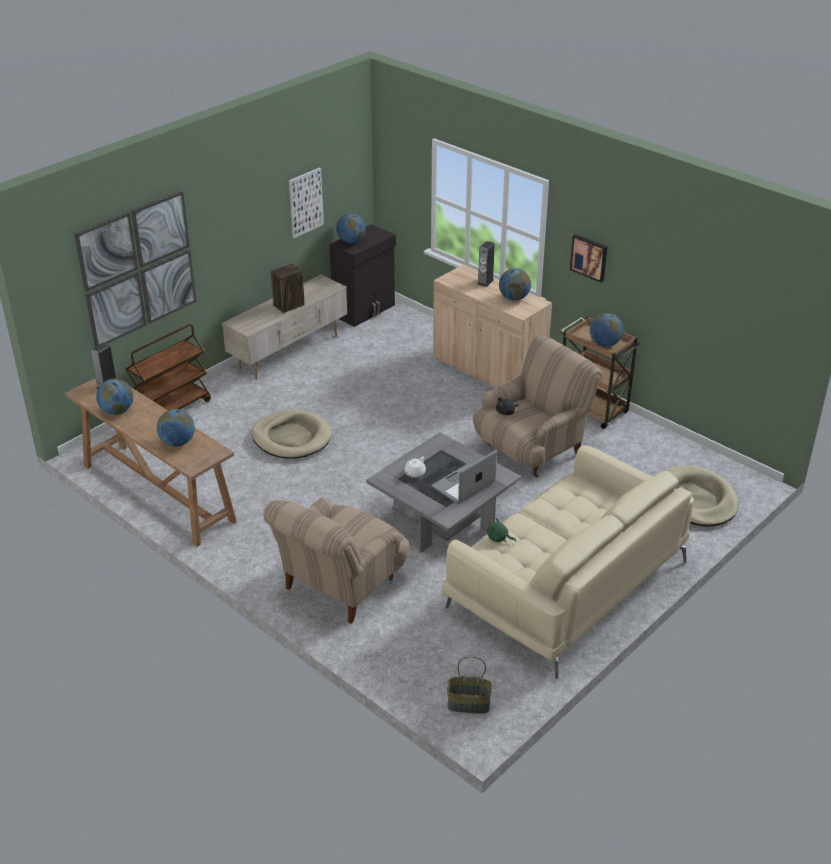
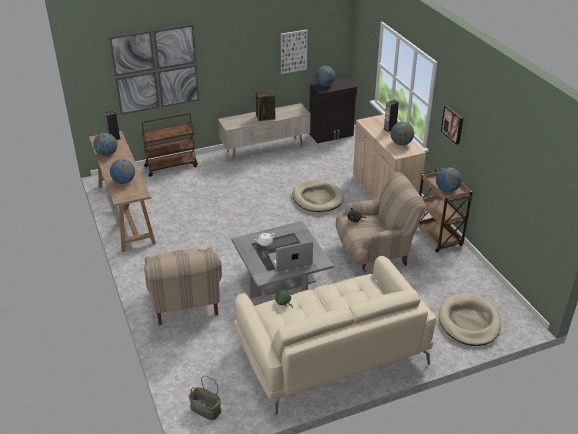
camera: 25 degrees right, 0 degrees up
(291, 437) = (227, 202): beige dog bed -> beige dog bed (317, 198)
(340, 586) = (185, 303): beige armchair -> beige armchair turned 75 degrees counterclockwise

